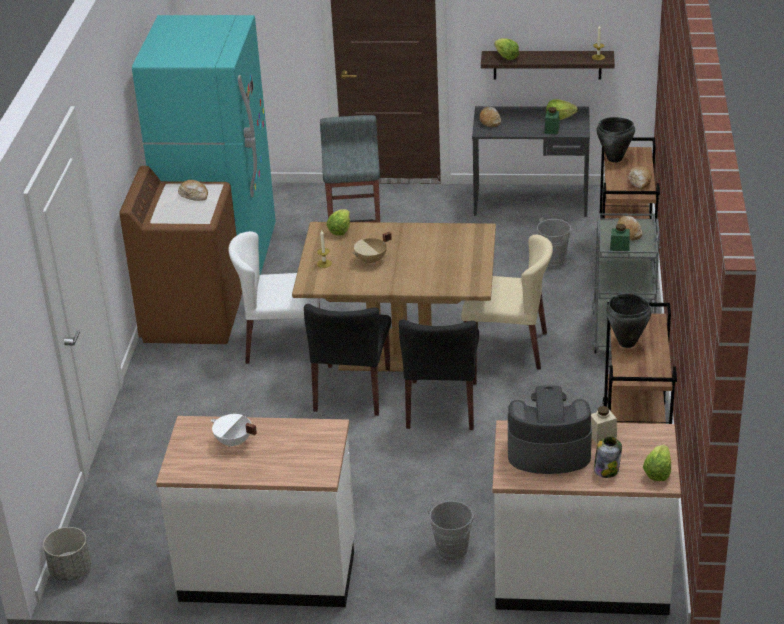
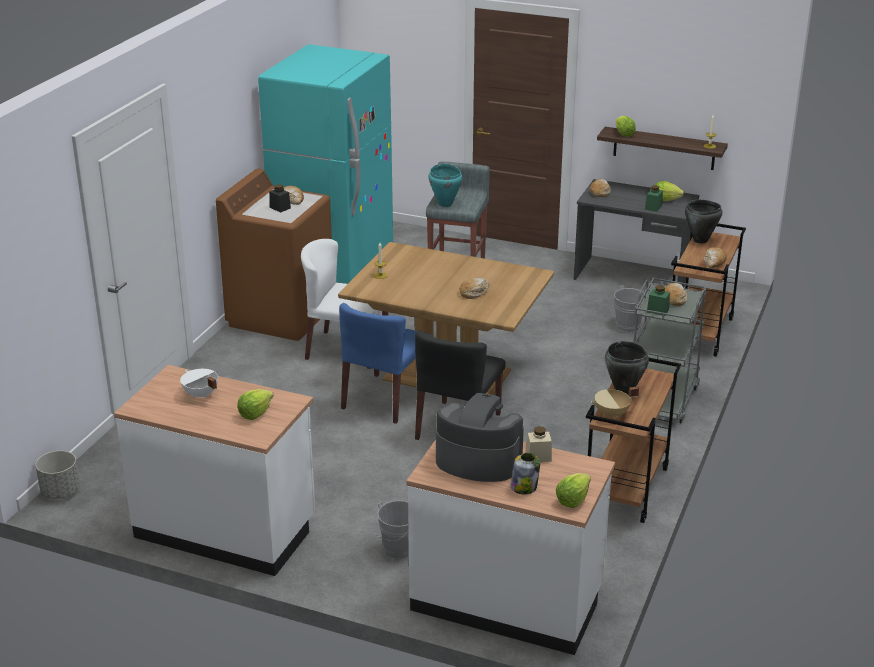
camera: 15 degrees right, 5 degrees down
(186, 207) = (280, 208): none -> black jar
(340, 230) = (411, 252): lettuce -> lettuce (255, 413)
(341, 165) = (445, 204): none -> turquoise cooking pot
(352, 390) = (385, 398): black chair -> blue chair
(371, 260) = (423, 280): beige cooking pot -> beige cooking pot (612, 414)
(430, 264) = (474, 292): none -> bread
(507, 348) = (544, 391): beige chair -> none

